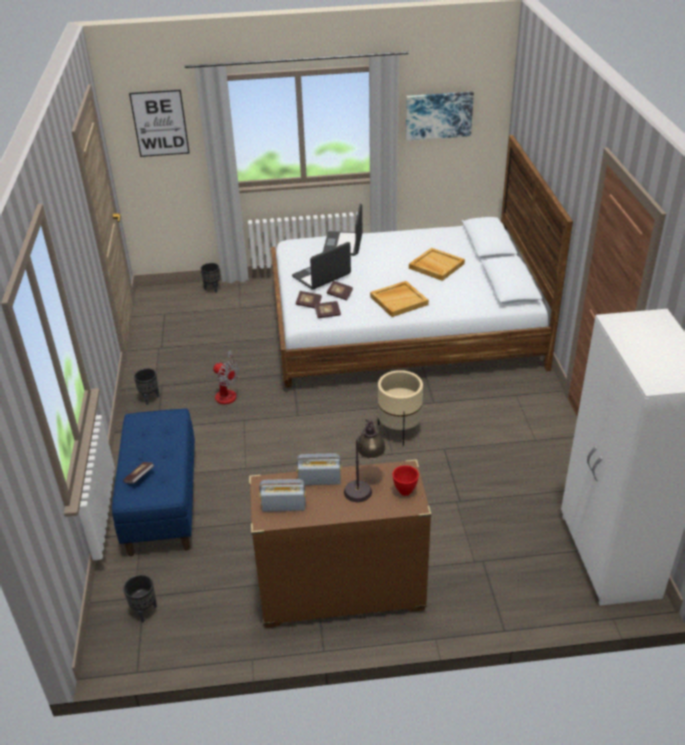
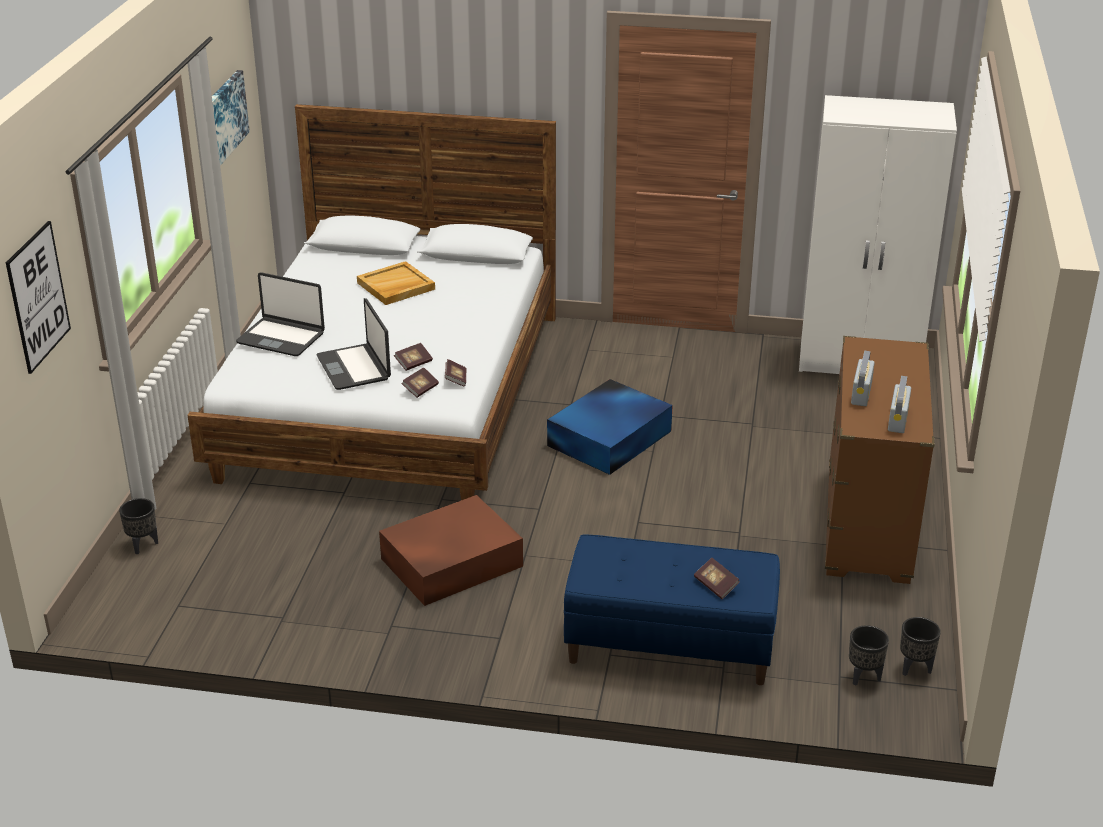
camera: 75 degrees left, 5 degrees down
(149, 398) = (418, 641): black planter -> black planter (914, 668)
(227, 392) = (449, 562): fan -> brown storage box
(364, 485) = (877, 370): table lamp -> none
(399, 300) = (460, 325): beige tray -> none
(399, 430) = (611, 438): beige planter -> blue storage box
(405, 491) = (891, 349): red bowl -> none

